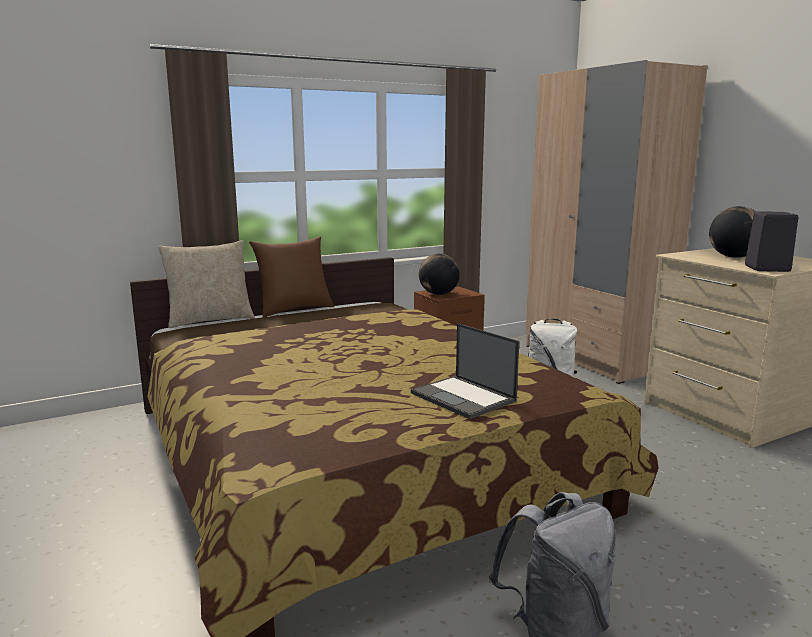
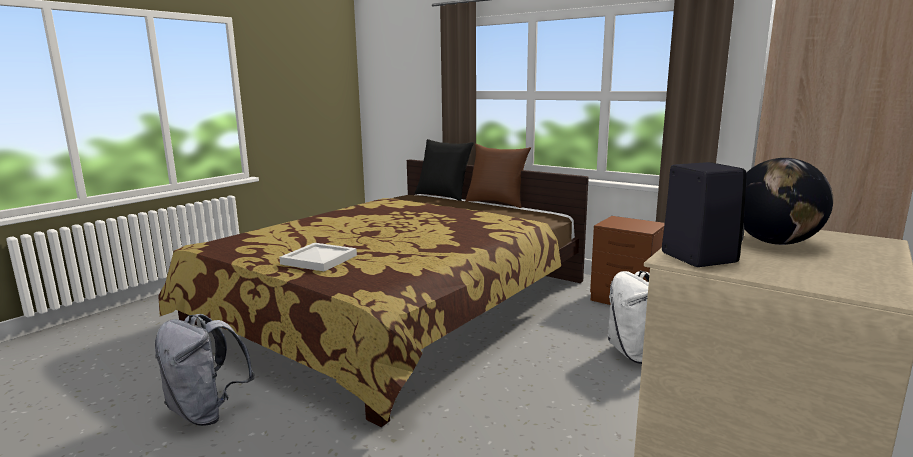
camera: 65 degrees right, 0 degrees up
(210, 320) = (443, 195): beige pillow -> black pillow
(438, 294) = (617, 222): globe -> none
(464, 397) = (319, 260): laptop -> white tray

